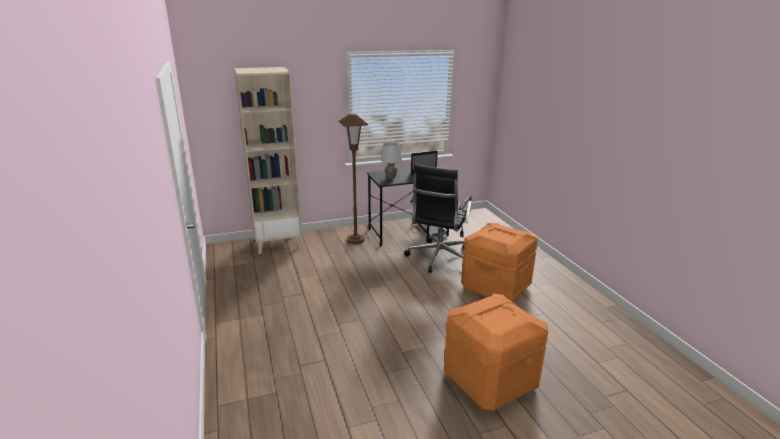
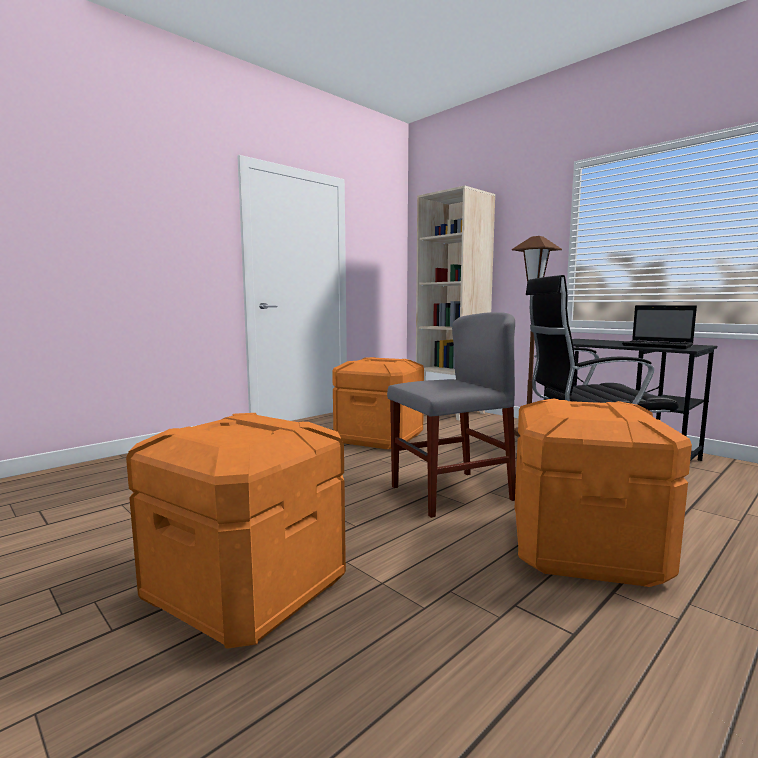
camera: 65 degrees right, 15 degrees down
(307, 288) = (379, 438): none -> orange storage box
(391, 178) = (585, 342): grey table lamp -> none
(422, 295) = (451, 493): none -> grey chair

